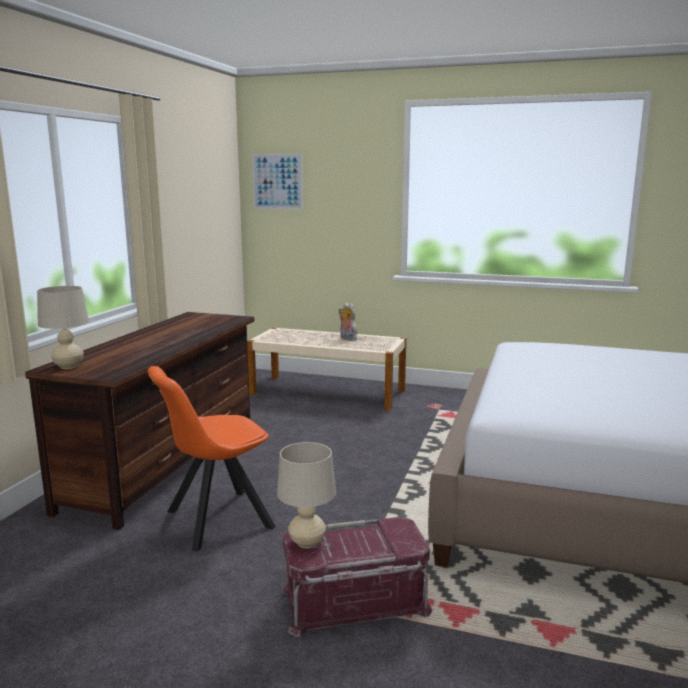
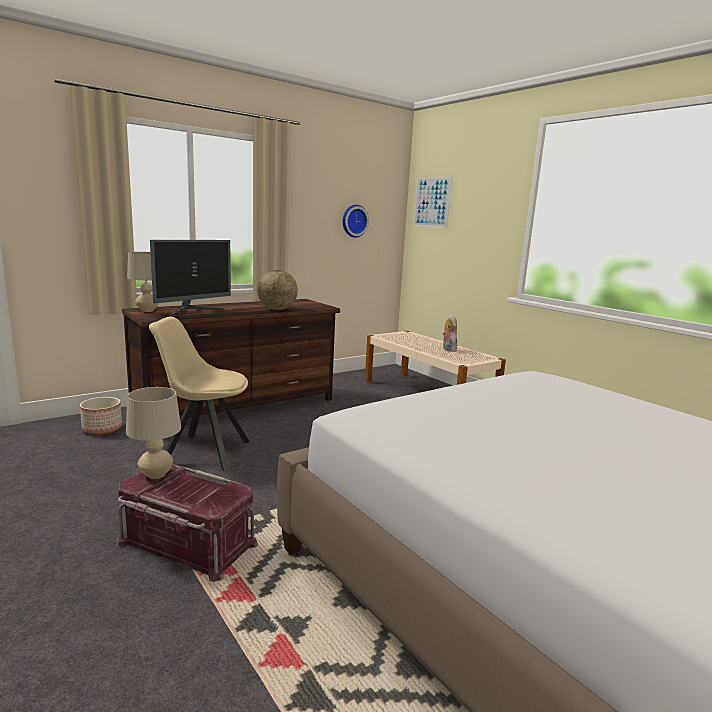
camera: 35 degrees right, 0 degrees up
(43, 544) = (102, 428): none -> planter
(122, 354) = (192, 311): none -> monitor
(203, 210) = (354, 221): none -> wall clock
(203, 331) = (277, 309): none -> globe
(216, 520) = (204, 452): orange chair -> beige chair

